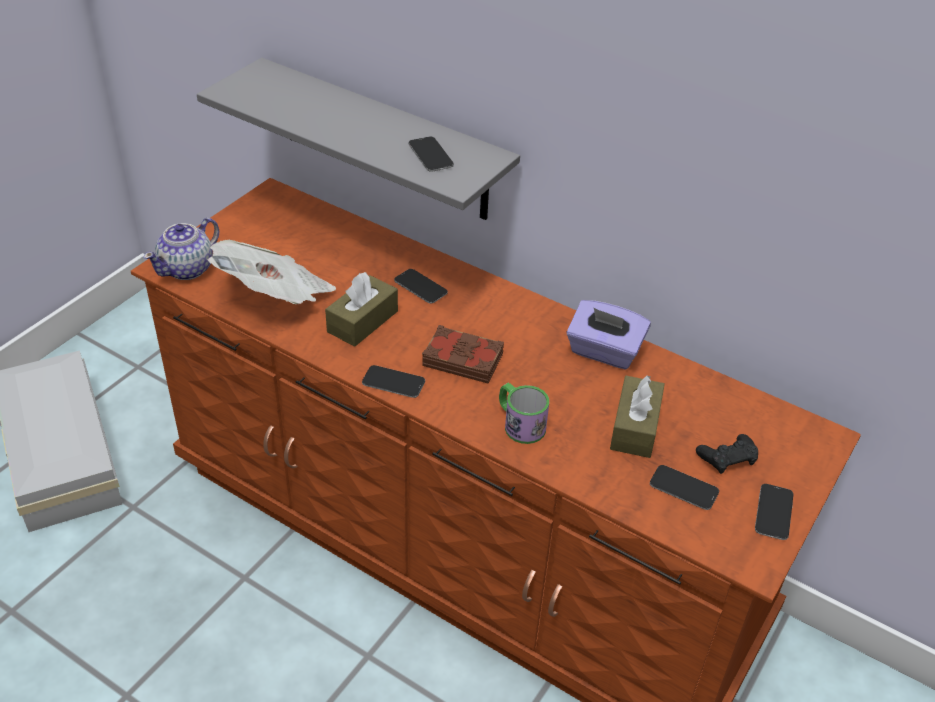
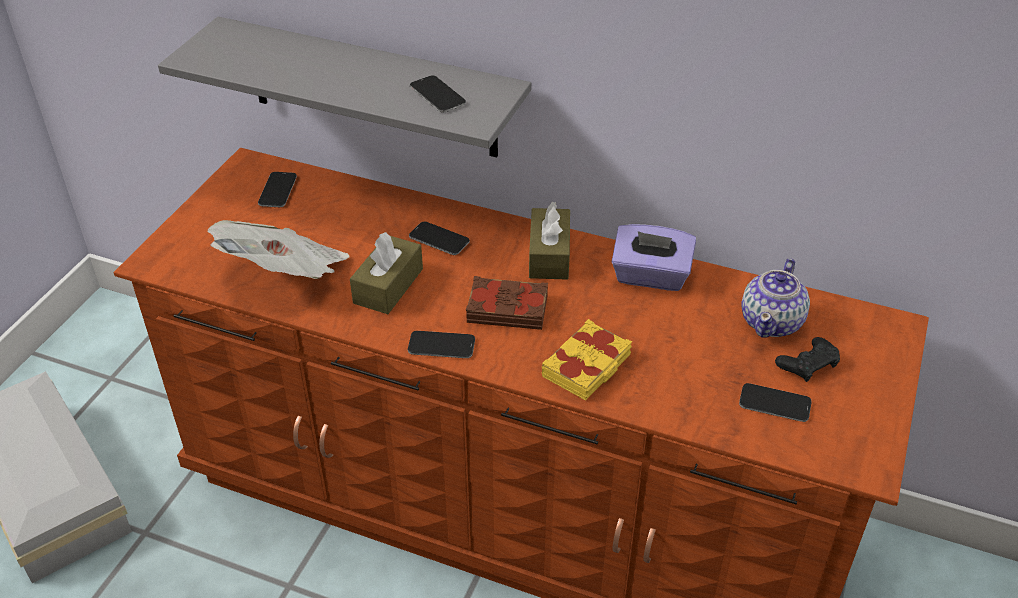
camera: 10 degrees left, 0 degrees up
(188, 268) = (178, 259): teapot -> teapot (772, 322)
(519, 423) = (587, 366): mug -> yellow book
(635, 427) = (706, 349): brown tissue box -> brown tissue box (549, 255)
(773, 512) = (871, 412): phone -> phone (277, 190)

